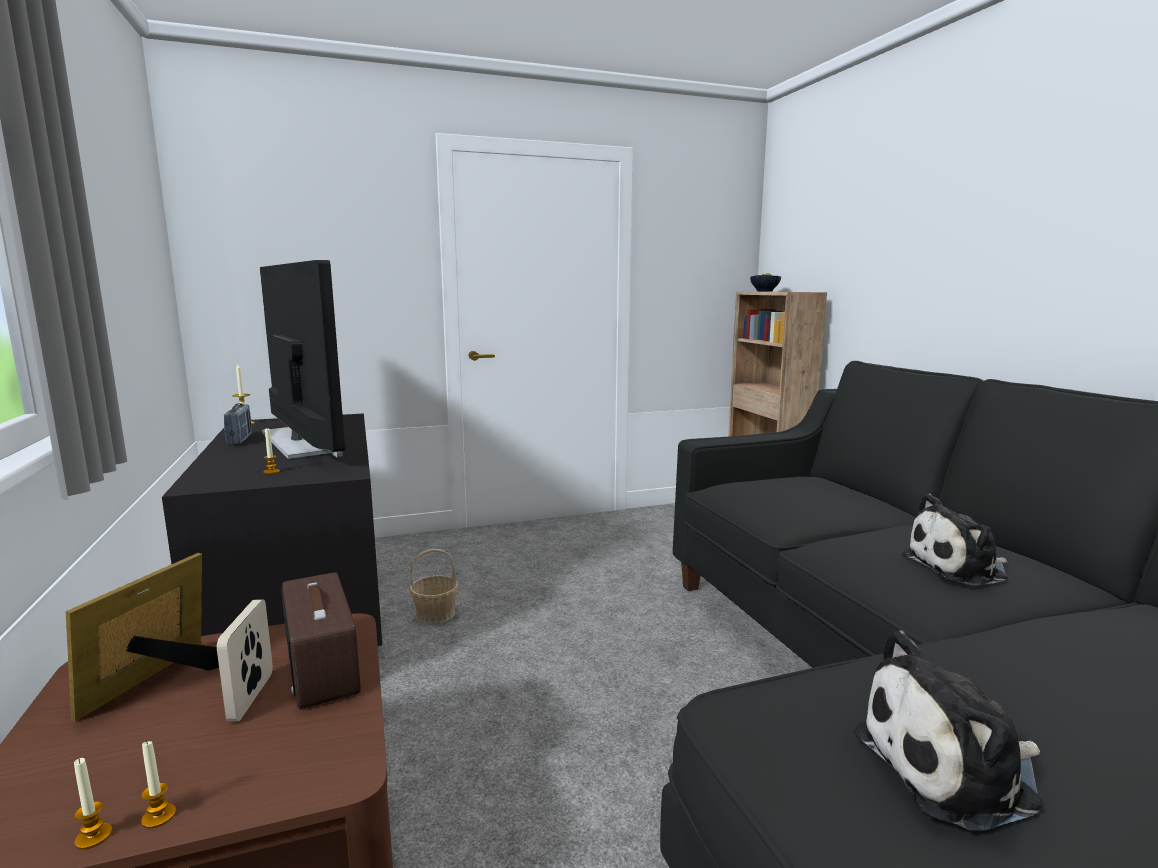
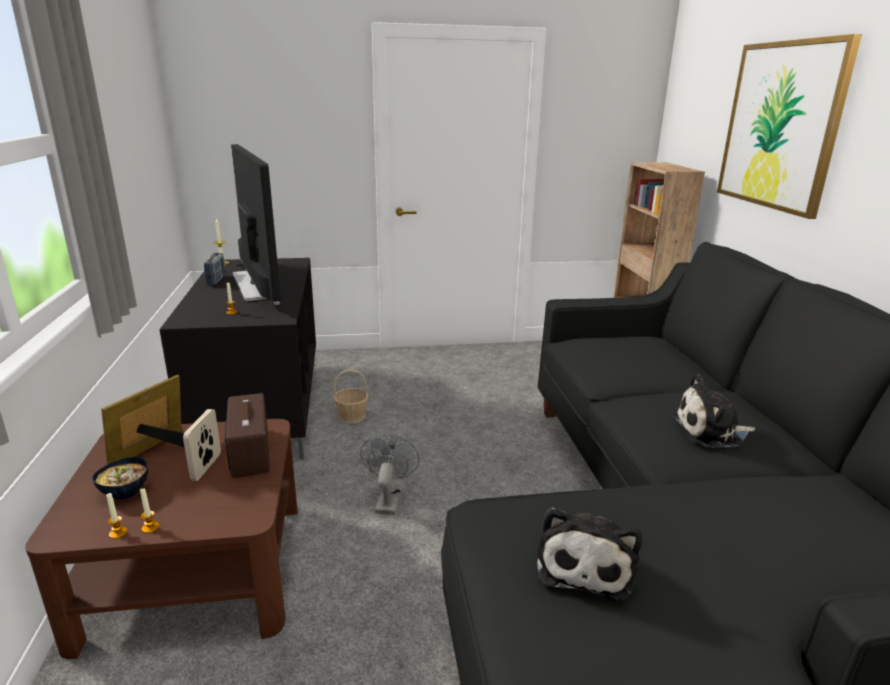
camera: 10 degrees right, 10 degrees up
(517, 723) = (388, 500): none -> grey fan
(765, 291) = (656, 163): bowl -> bowl (126, 492)
(920, 227) = (781, 126): none -> picture
(952, 769) = (585, 564): plush toy -> plush toy turned 75 degrees counterclockwise

